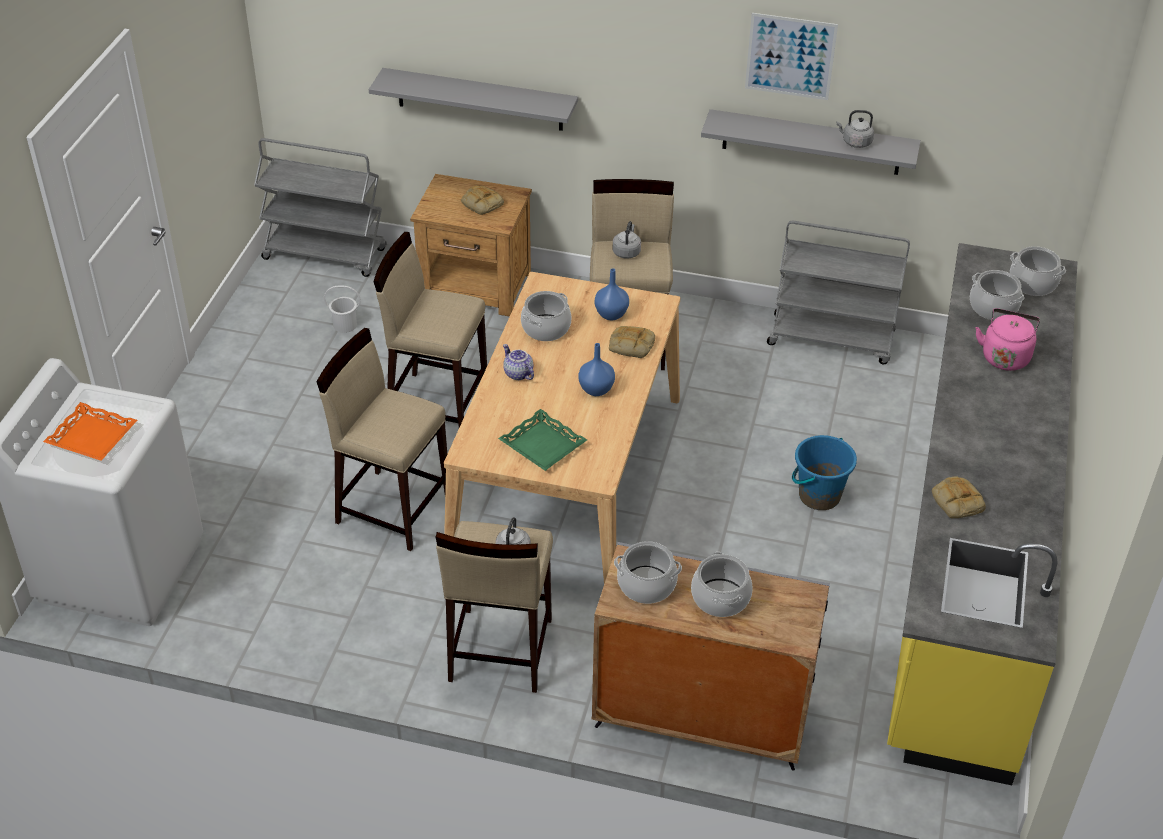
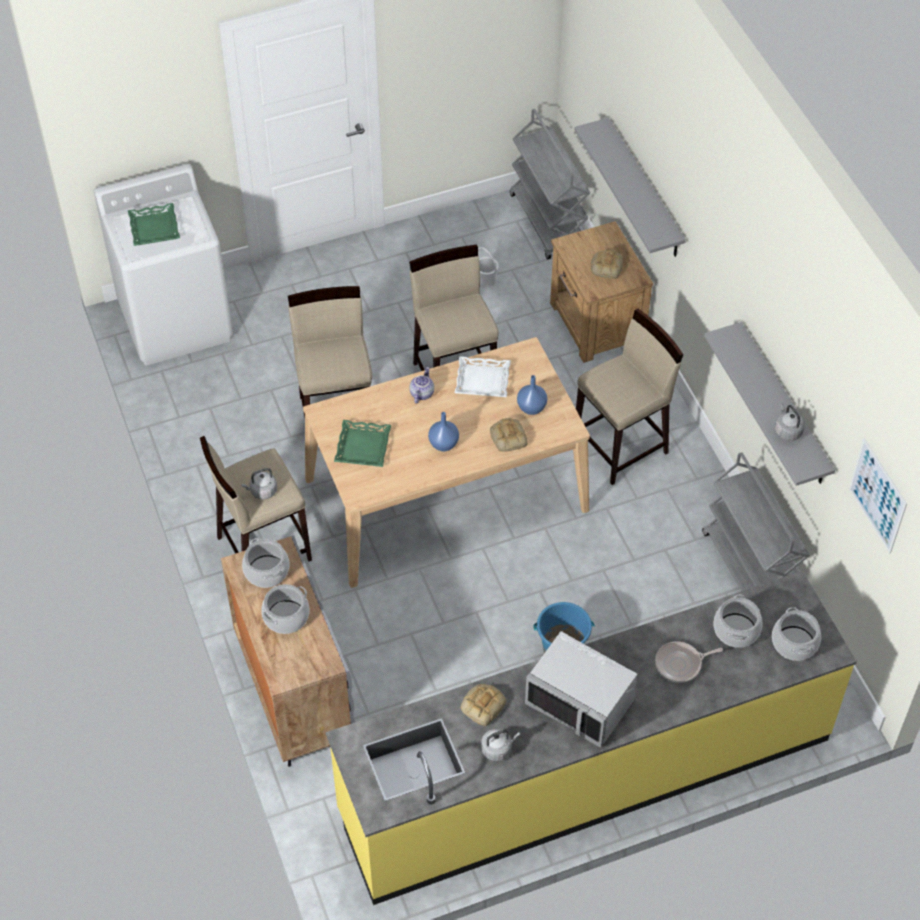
camera: 55 degrees right, 10 degrees up
(91, 437) = (154, 228): orange tray -> green tray
(546, 328) = (482, 381): cooking pot -> white tray
(626, 251) = (625, 378): grey kettle -> grey kettle (498, 749)
(790, 56) = (783, 327): picture -> picture (877, 496)
(1001, 436) = (580, 702): none -> grey microwave
(1005, 356) = (680, 664): pink kettle -> frying pan

